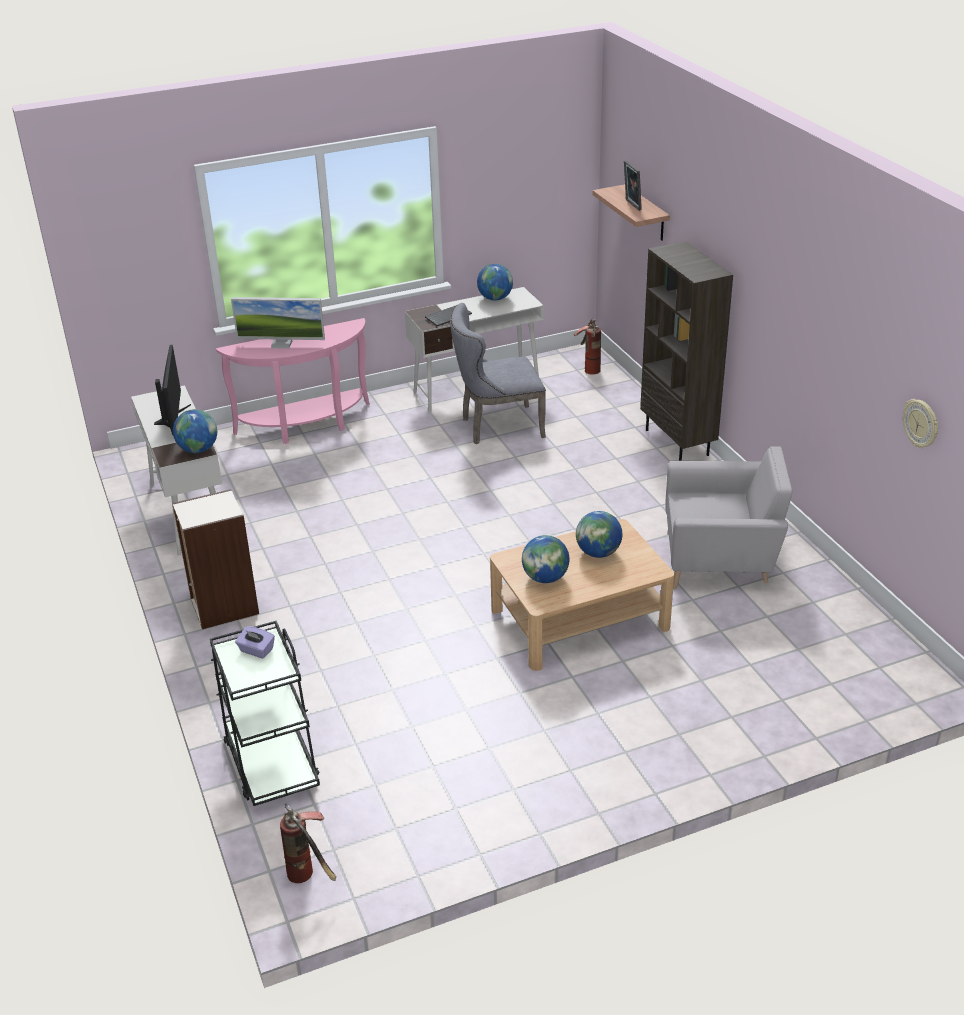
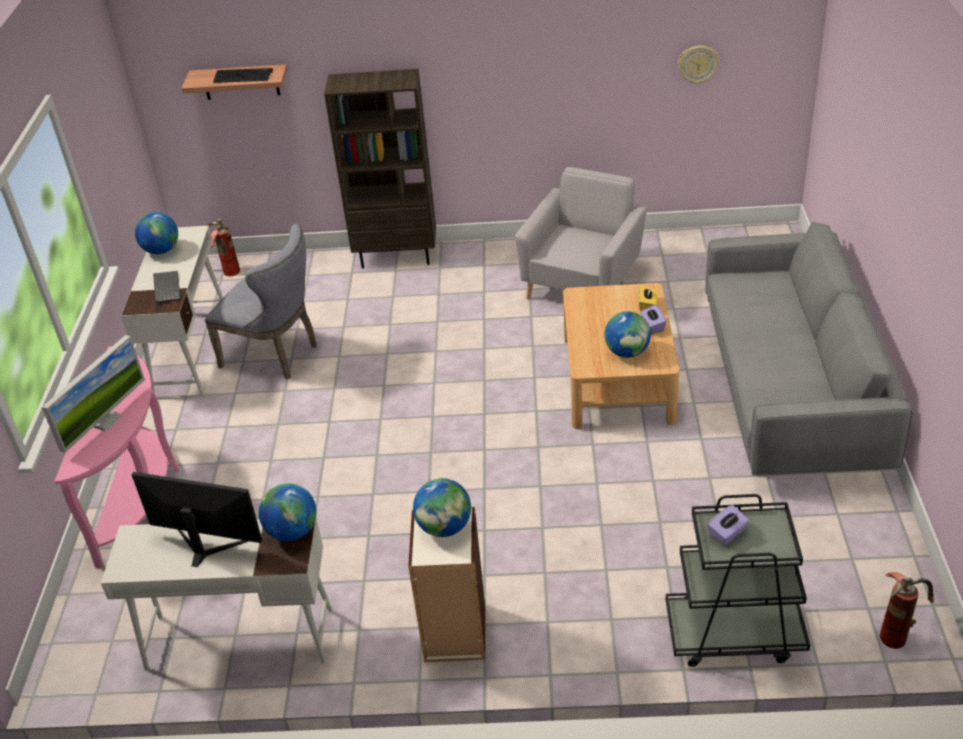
camera: 65 degrees left, 5 degrees up
(497, 427) = (276, 355): grey chair -> grey chair turned 75 degrees counterclockwise
(596, 585) = (652, 326): none -> purple tissue box
(598, 553) = (607, 314): globe -> globe (444, 527)
(629, 574) = (647, 305): none -> yellow tissue box
(631, 205) = (242, 76): picture frame -> keyboard
(634, 742) = (790, 389): none -> grey sofa

